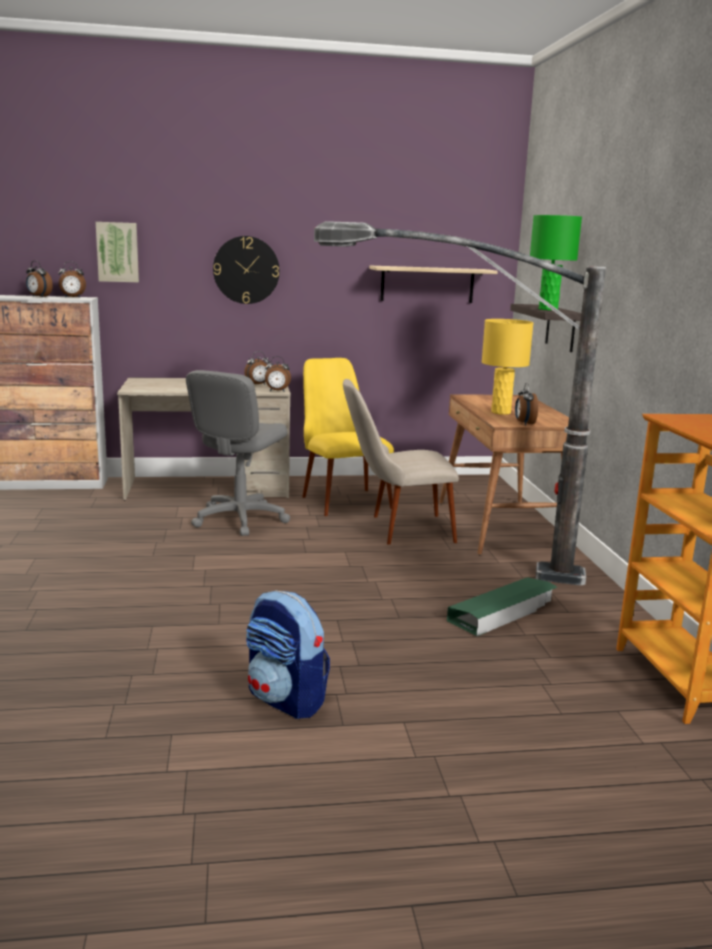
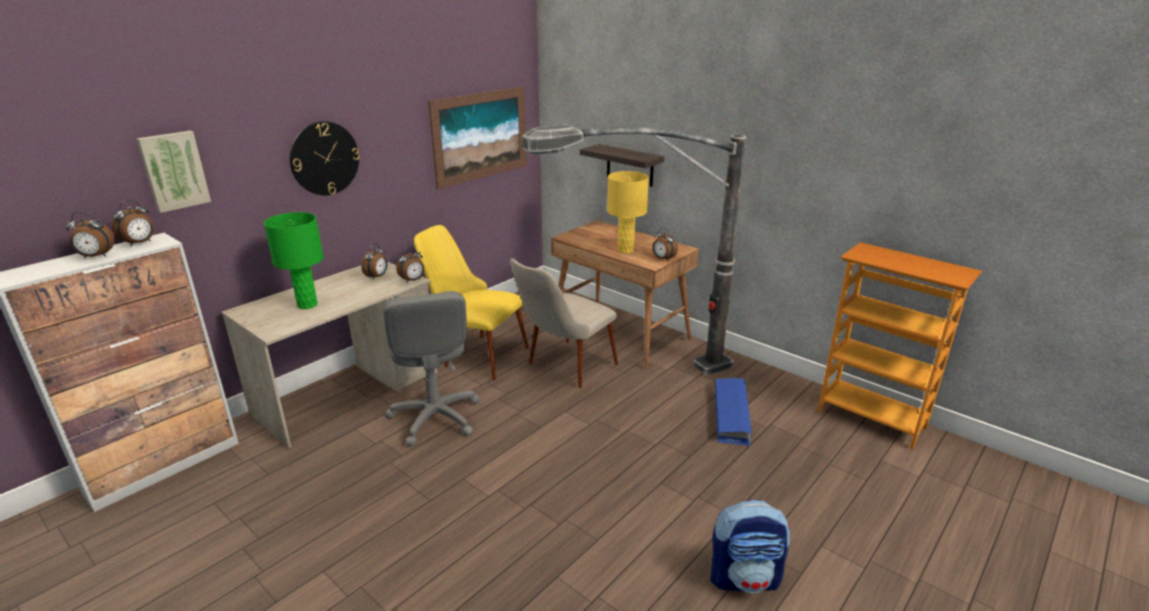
camera: 40 degrees left, 10 degrees up
(427, 284) = (480, 136): shelf -> picture
(503, 612) = (731, 415): green storage box -> blue storage box
(548, 309) = (632, 155): green table lamp -> green table lamp (307, 305)

